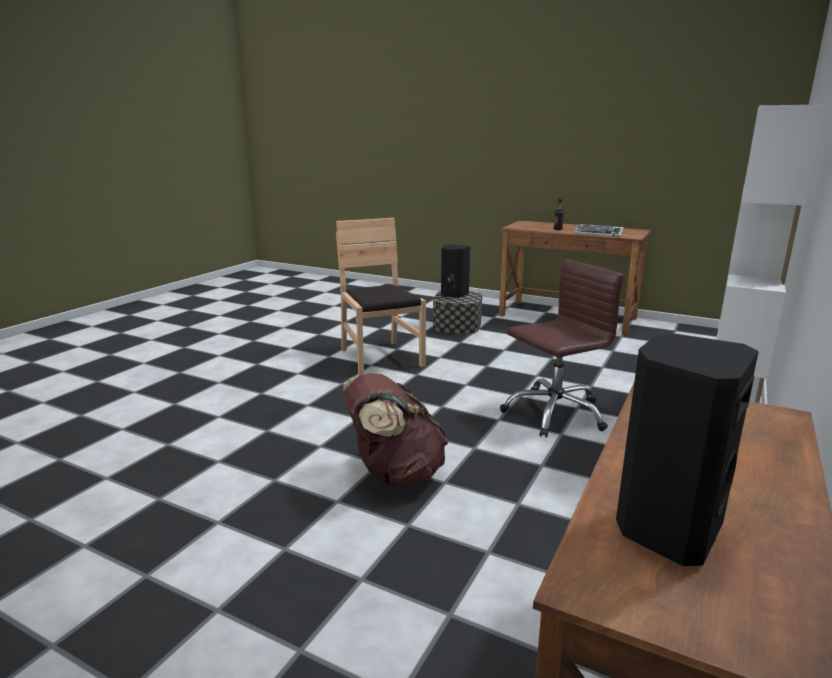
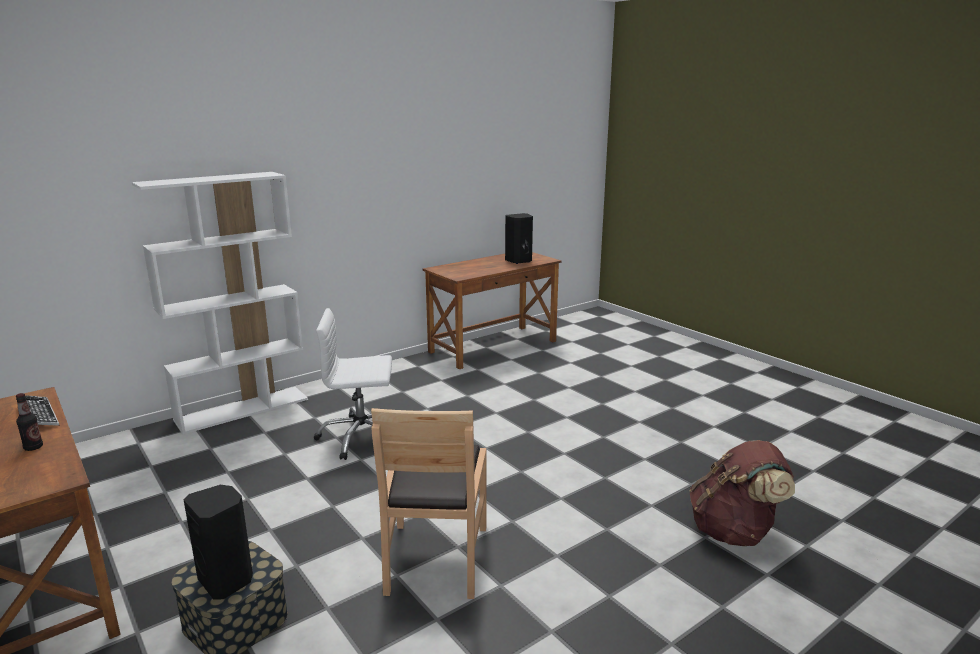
camera: 155 degrees left, 0 degrees up
(394, 474) = (523, 423): brown backpack -> brown backpack (734, 532)
(554, 413) = (361, 437): brown office chair -> white office chair

